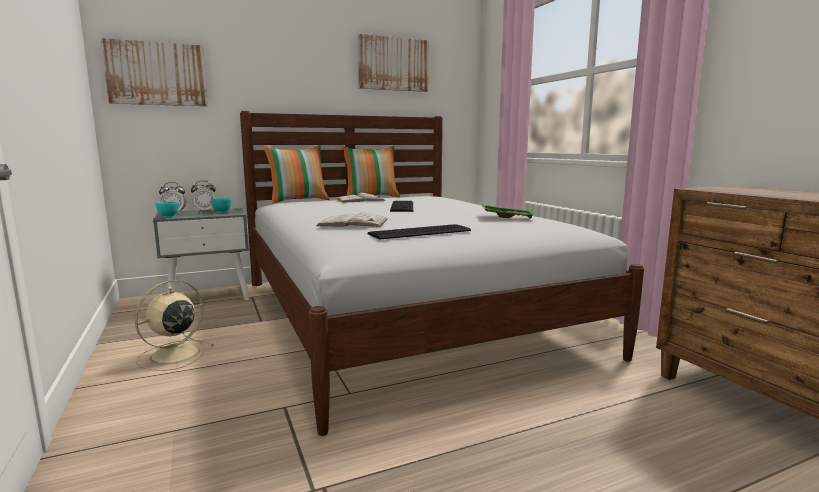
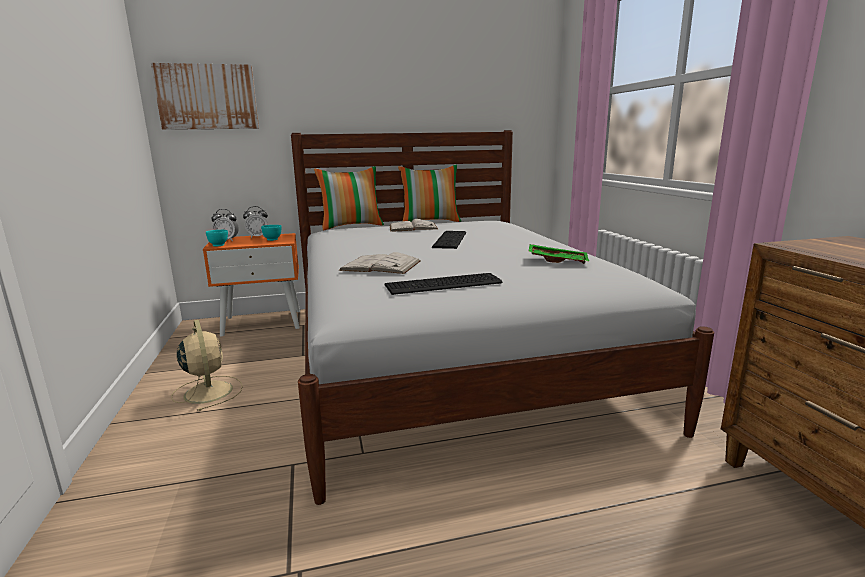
camera: 10 degrees right, 5 degrees up
(173, 355) = (208, 391): beige fan -> beige fan turned 105 degrees clockwise
(209, 296) = (263, 322): grey nightstand -> orange nightstand
(393, 64) = (457, 73): picture -> none

